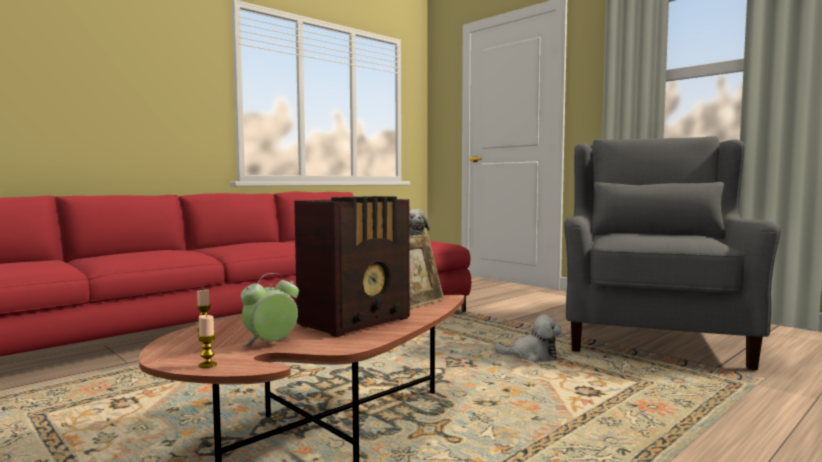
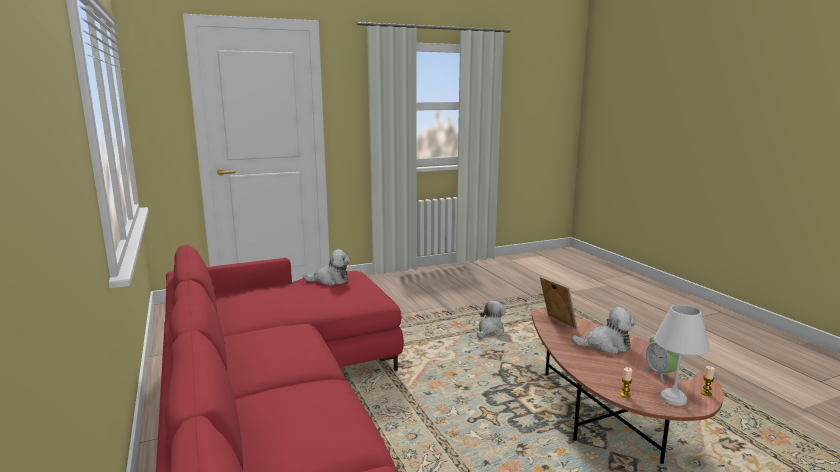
camera: 70 degrees left, 10 degrees up
(191, 349) = (674, 399): none -> white table lamp
(358, 321) = (606, 345): radio -> plush toy
(652, 334) = (467, 289): grey armchair -> none

